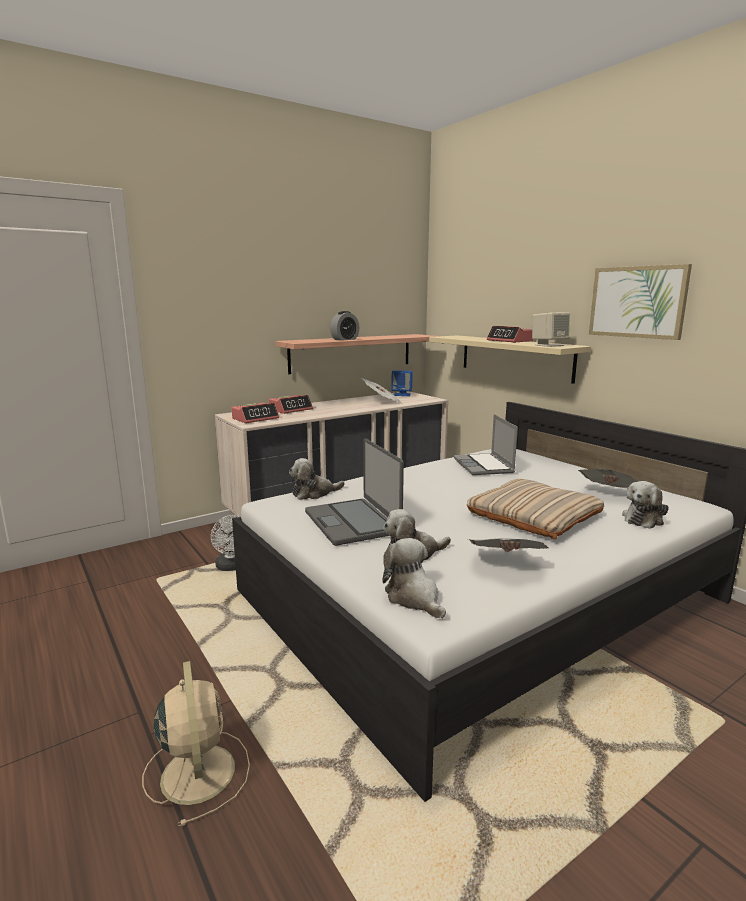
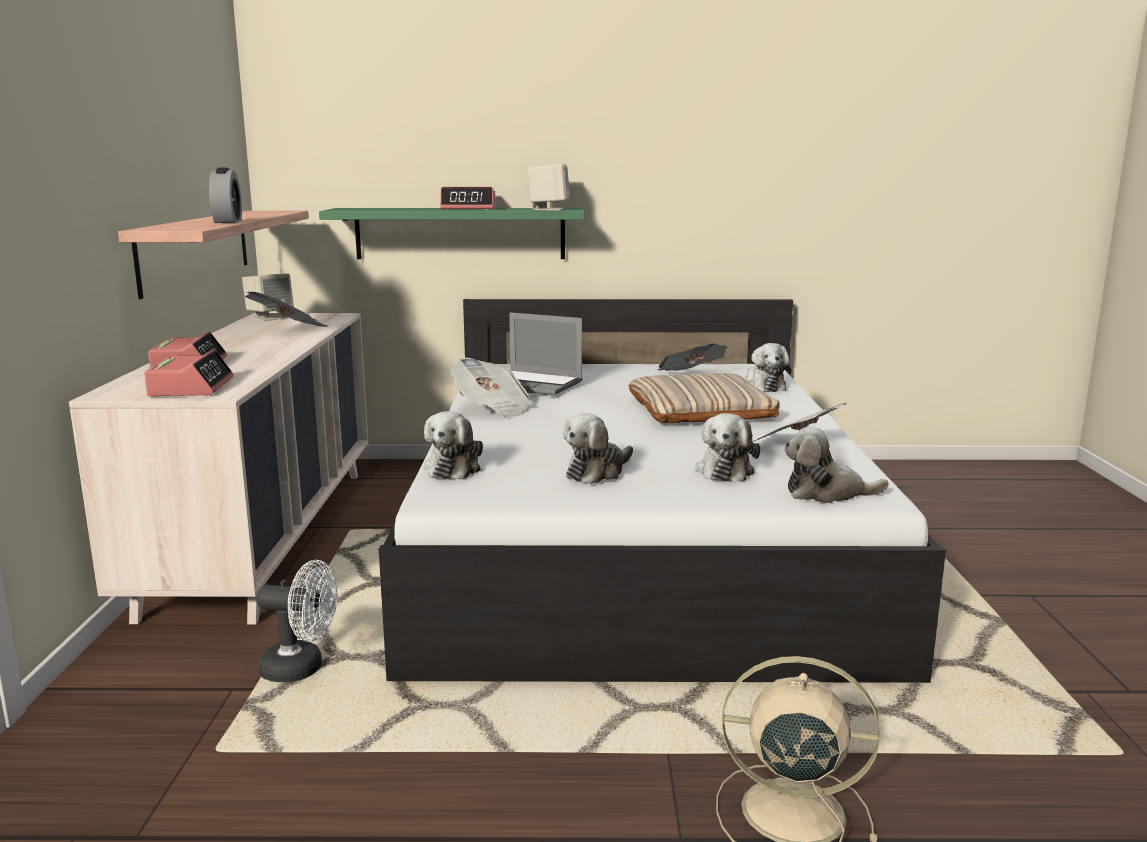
camera: 55 degrees left, 0 degrees up
(352, 522) = (597, 472): laptop -> plush toy
(402, 394) = (270, 318): blue speaker -> beige speaker
(425, 472) = (492, 409): none -> newspaper
(515, 357) = (460, 233): beige shelf -> green shelf
(637, 302) = (640, 150): picture -> none

